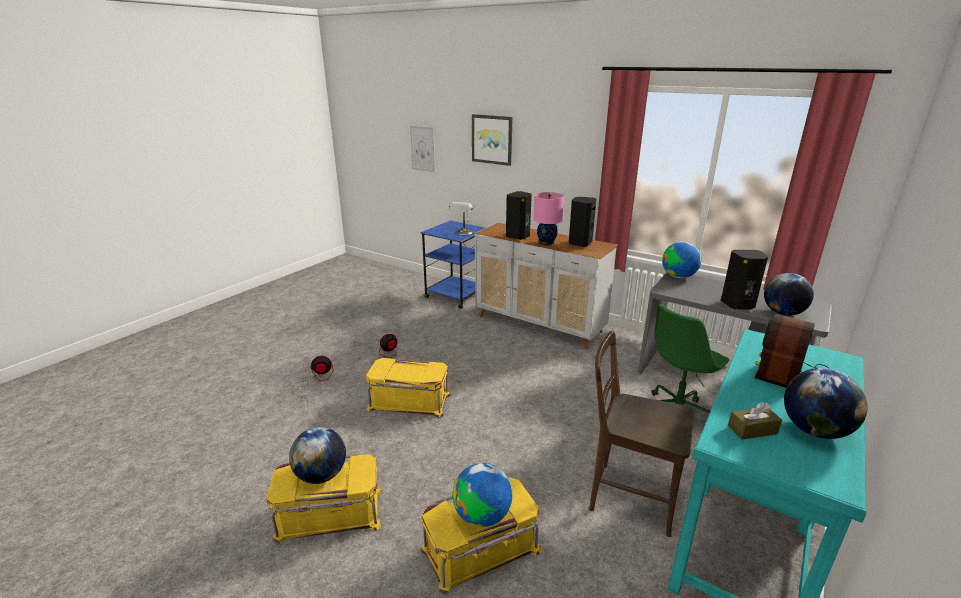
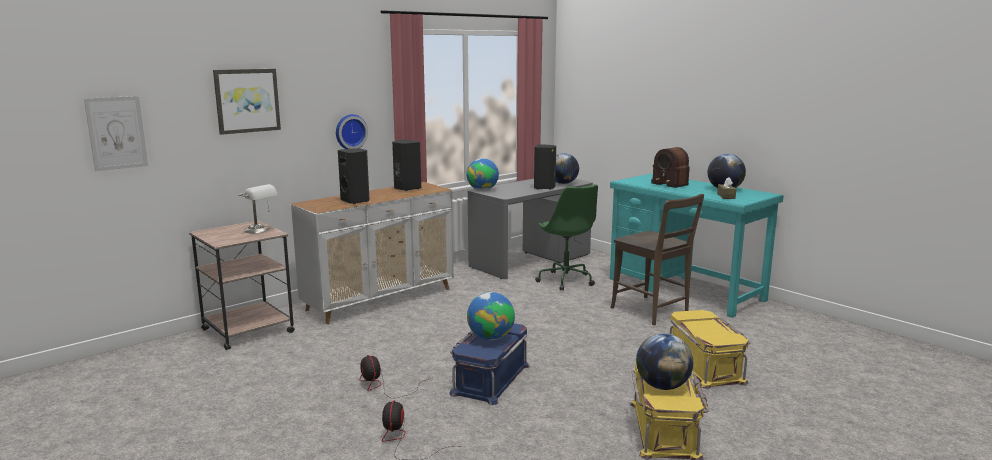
camera: 75 degrees left, 10 degrees down
(410, 401) = (489, 379): yellow storage box -> blue storage box
(457, 295) = (249, 330): blue cart -> brown cart
(482, 516) = (712, 327): globe -> globe (491, 338)
(546, 242) = (389, 196): pink table lamp -> none
(567, 179) = (350, 132): none -> wall clock
(628, 495) = (652, 312): brown chair -> brown chair turned 75 degrees counterclockwise

